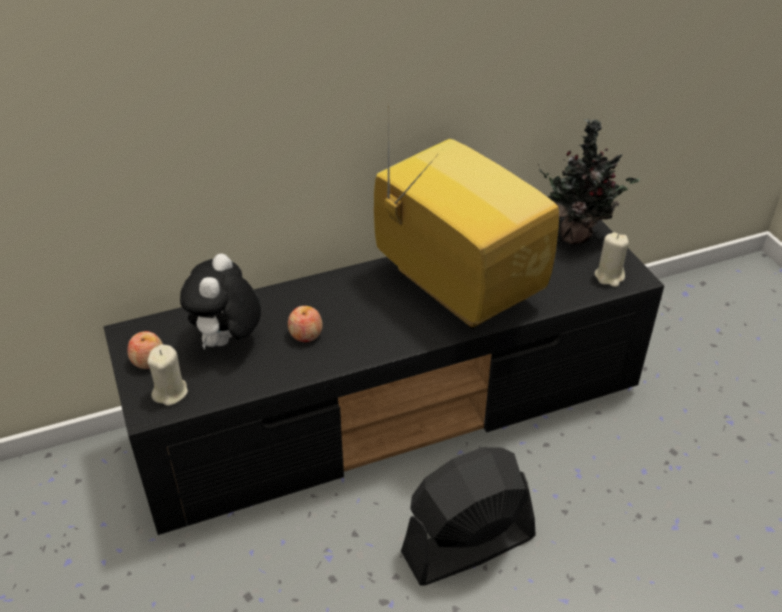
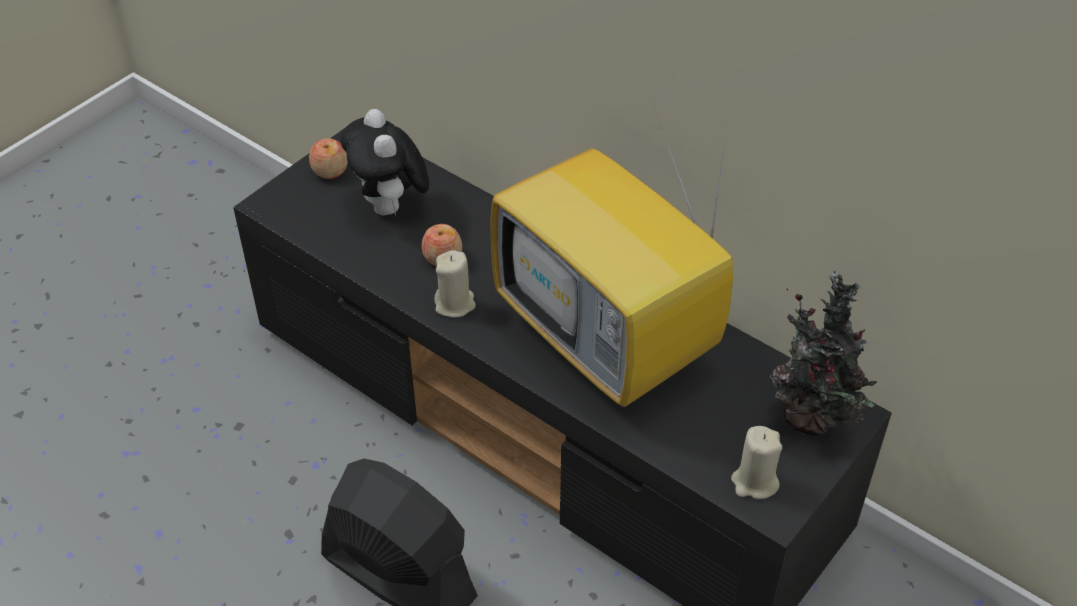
camera: 60 degrees right, 5 degrees up
(170, 392) = (300, 205): beige candle -> beige candle (455, 304)
(227, 342) = (391, 208): plush toy -> plush toy turned 90 degrees counterclockwise
(453, 287) = (610, 341): television -> television turned 120 degrees clockwise

